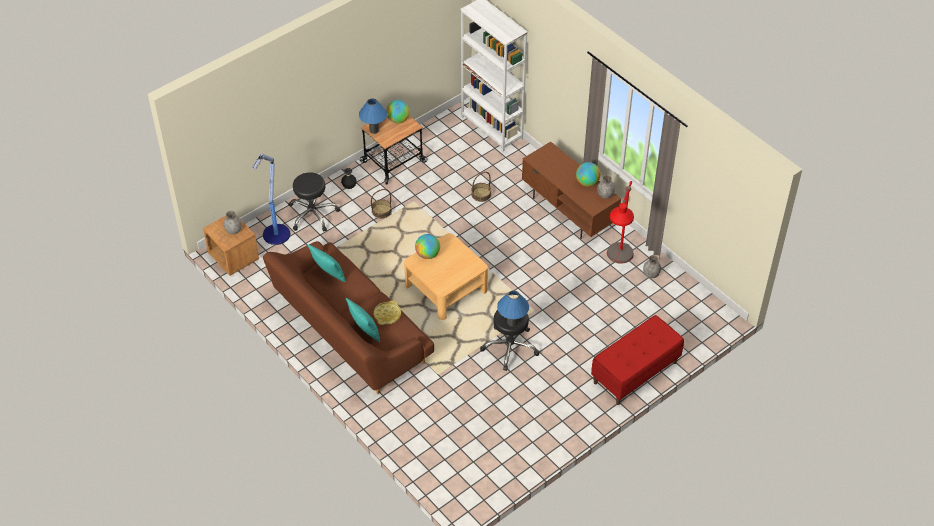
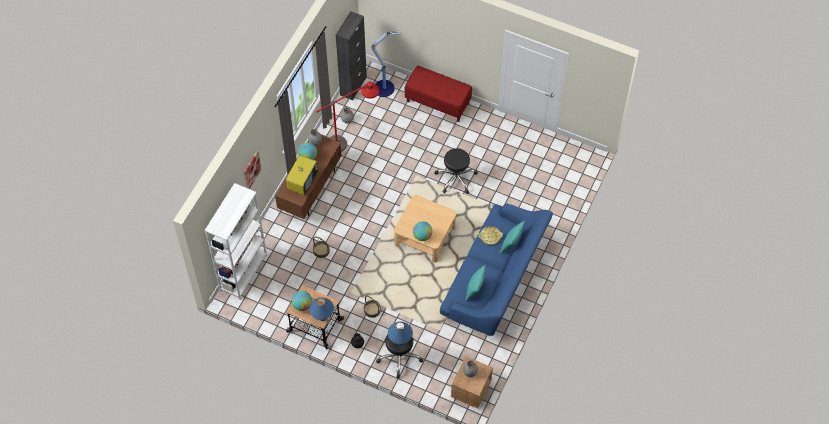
camera: 115 degrees left, 10 degrees up
(276, 235) = (434, 371): floor lamp -> floor lamp (385, 88)
(350, 330) = (495, 278): brown sofa -> blue sofa
(512, 322) = (461, 155): blue table lamp -> blue table lamp (400, 341)
(552, 72) = (251, 170): none -> picture
(554, 168) = (303, 182): none -> television
(701, 297) = (353, 86): none -> black cabinet

